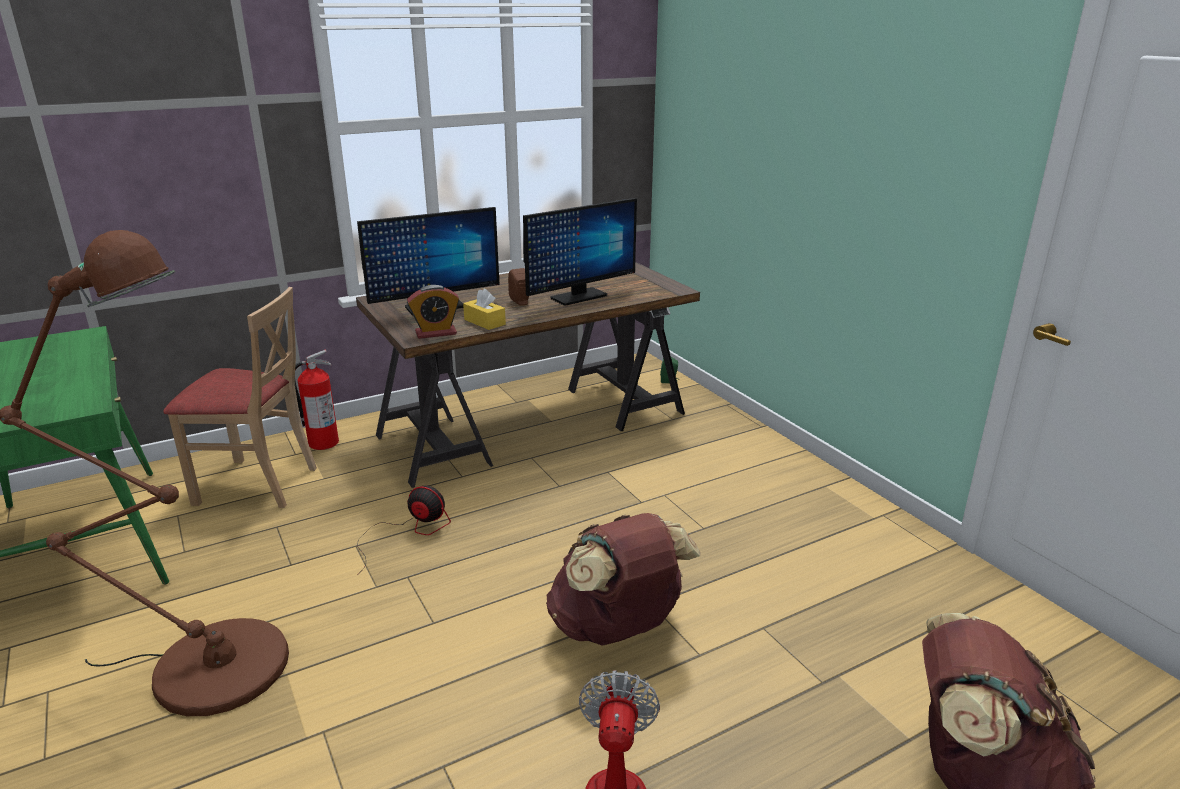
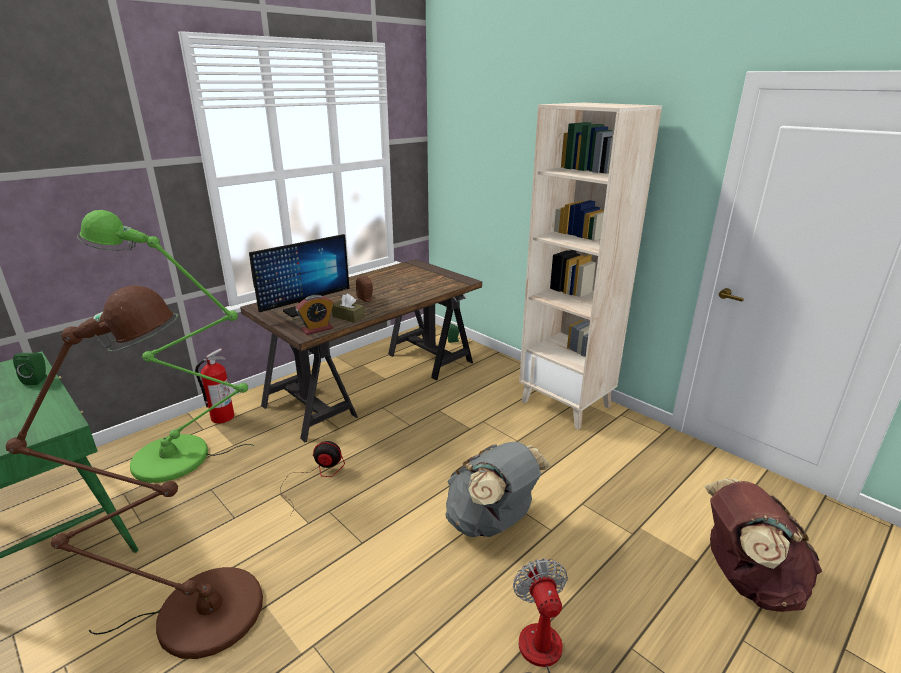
camera: 15 degrees left, 0 degrees up
(85, 356) = (38, 379): none -> green speaker
(257, 484) = (181, 458): beige chair -> green floor lamp
(484, 322) = (348, 317): yellow tissue box -> brown tissue box
(578, 297) = (404, 292): monitor -> none
(617, 628) = (491, 522): brown backpack -> grey backpack
(802, 488) = (566, 404): none -> beige bookcase

